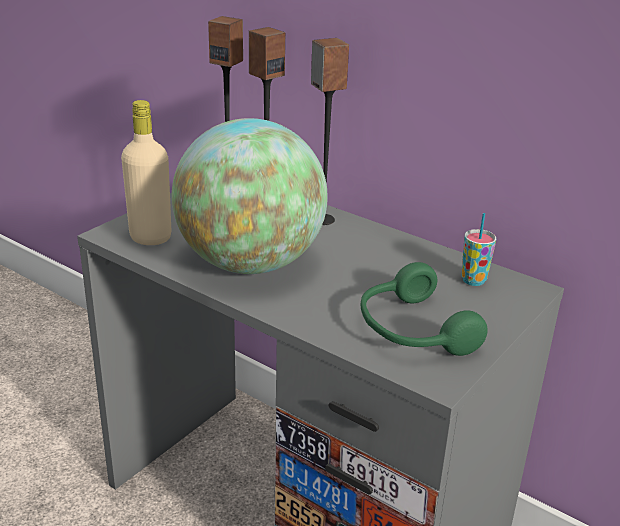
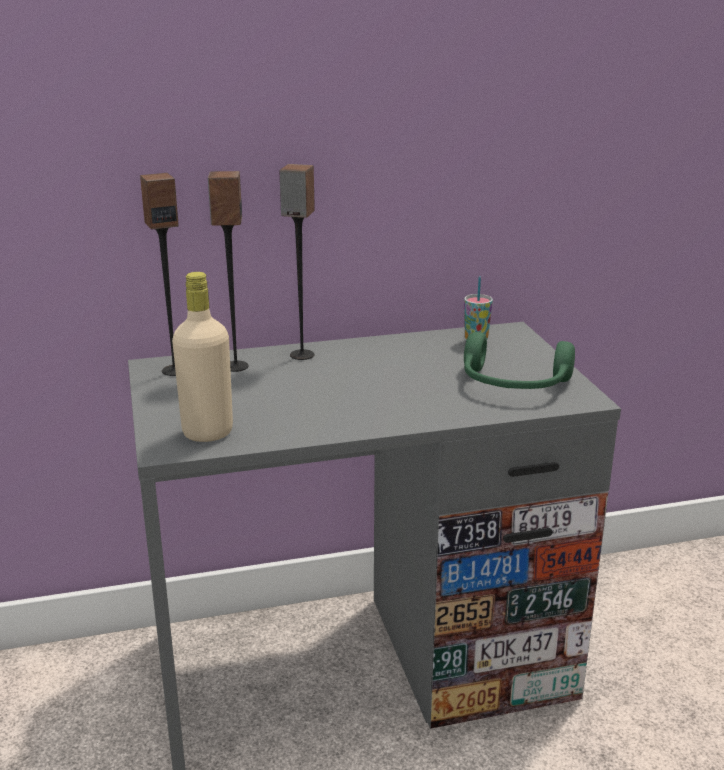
camera: 50 degrees left, 5 degrees down
(250, 263) = (328, 406): globe -> none

